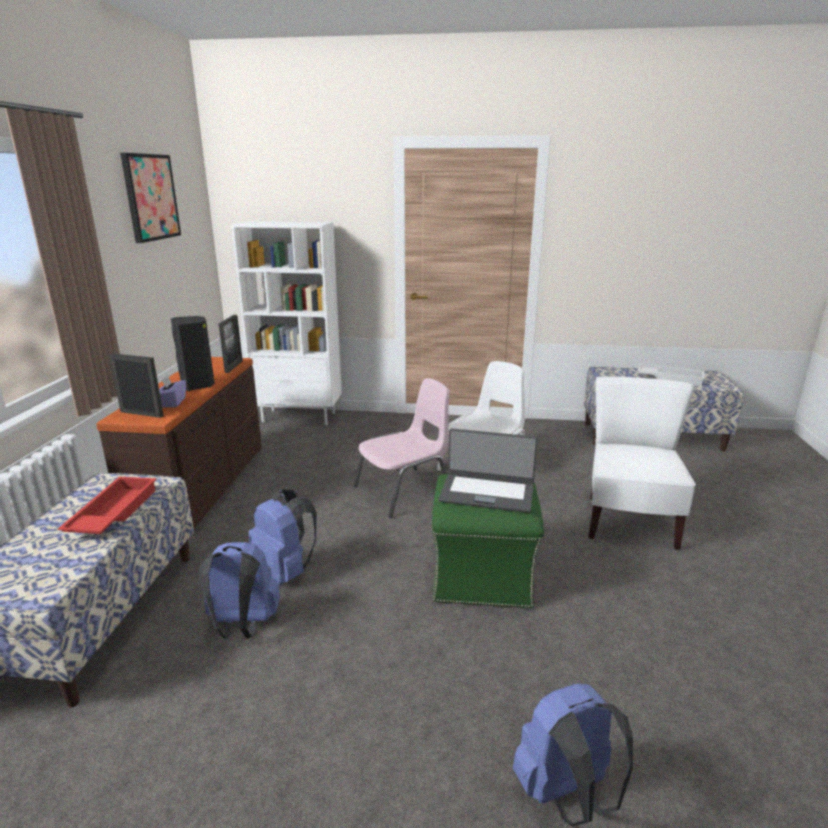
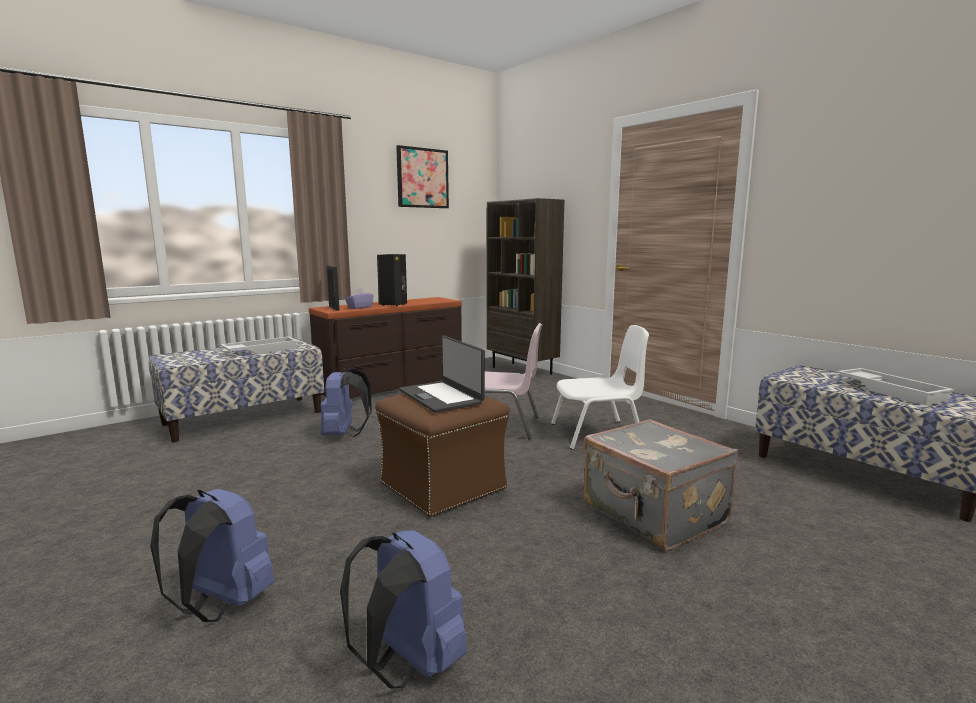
camera: 45 degrees right, 10 degrees down
(112, 513) = (261, 351): red tray -> white tray
(233, 366) = (438, 302): picture frame -> none
(242, 626) = (278, 446): blue backpack -> blue backpack (408, 665)
(299, 417) = (522, 370): white bookcase -> brown bookcase
(483, 575) = (443, 486): green ottoman -> brown ottoman
(628, 522) = (653, 515): white chair -> grey suitcase

